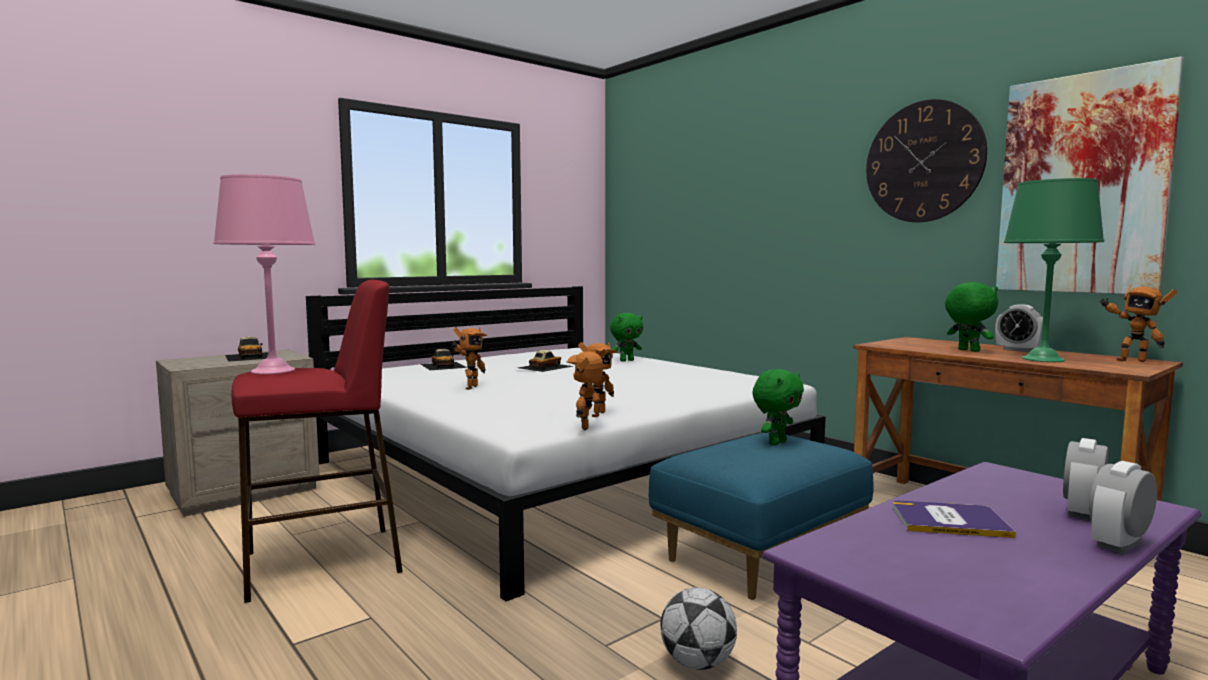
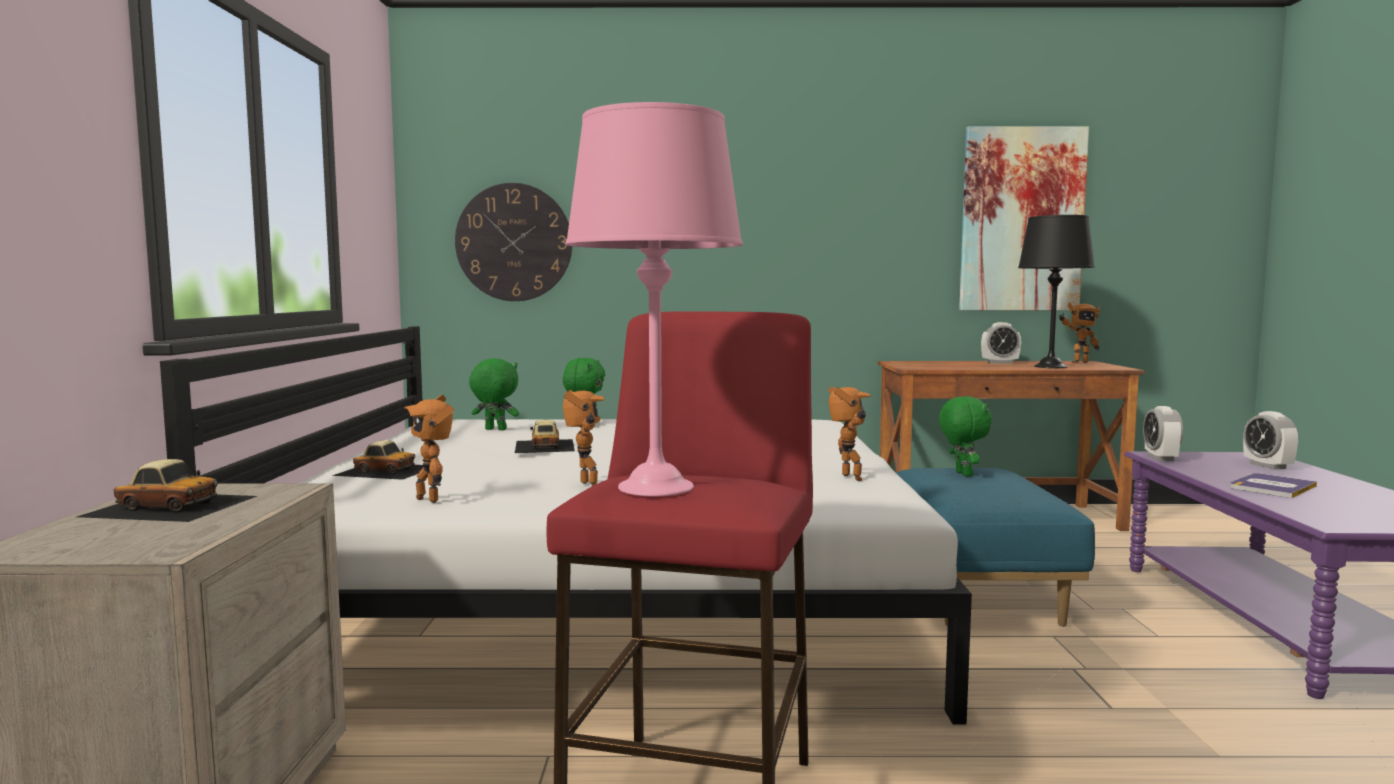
camera: 50 degrees left, 0 degrees up
(589, 427) = (907, 489): toy robot -> toy robot (431, 499)
(697, 663) = (1171, 683): football -> none
(923, 162) = (887, 187): wall clock -> wall clock (514, 242)
(967, 350) = (984, 366): green plush toy -> green plush toy (495, 430)
(1044, 359) = (1051, 366): green table lamp -> black table lamp
(1119, 544) = (1336, 476): alarm clock -> alarm clock (1160, 458)

